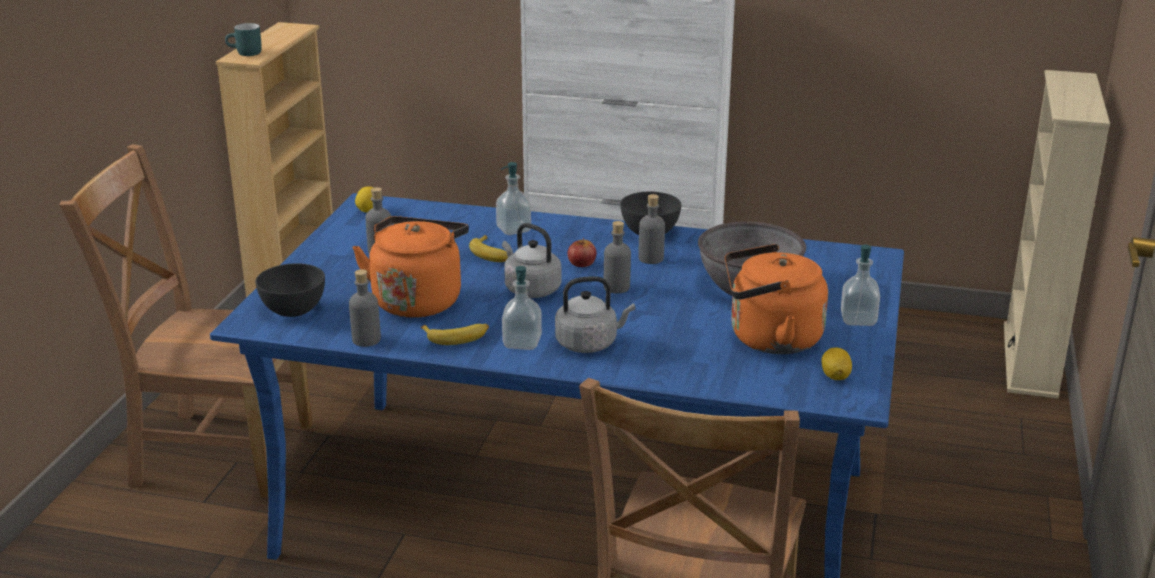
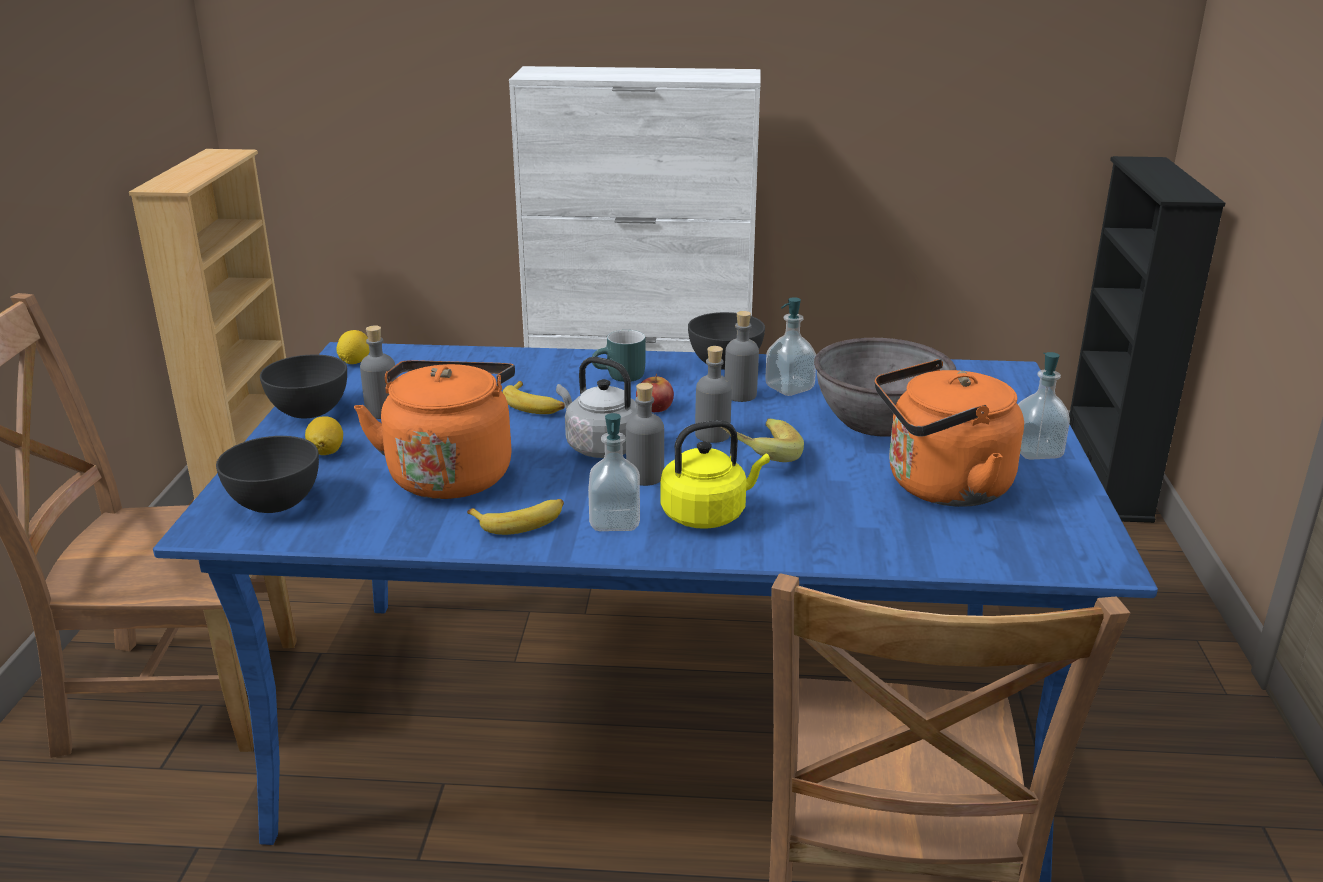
camera: 10 degrees left, 0 degrees up
(245, 53) = (167, 181): turquoise mug -> turquoise mug (621, 377)
(327, 247) = (309, 412): none -> grey bowl
(366, 340) = (391, 537): grey bottle -> grey bottle (645, 476)
(513, 229) = (552, 372): soap dispenser -> soap dispenser (789, 388)
(589, 343) = (708, 514): grey kettle -> yellow kettle
(642, 306) = (756, 457): none -> banana
(835, 376) = (1053, 530): lemon -> lemon (326, 451)
(1030, 360) = (1105, 482): beige bookcase -> black bookcase

